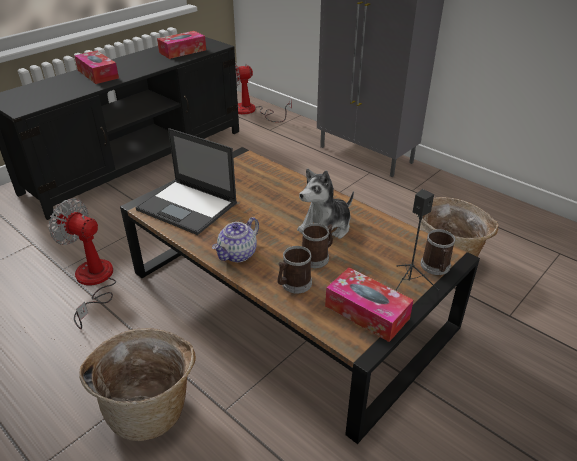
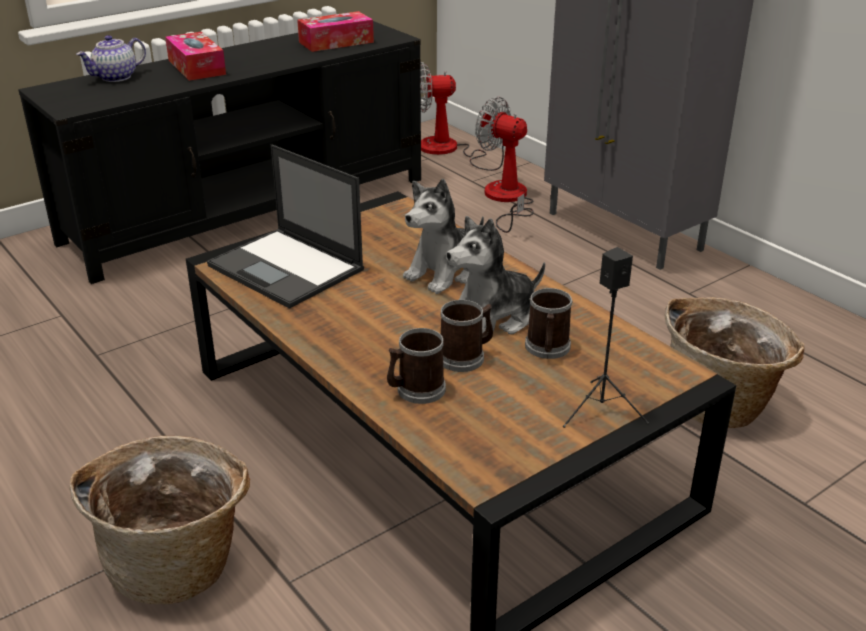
camera: 10 degrees right, 5 degrees down
(93, 282) = (136, 379): fan -> fan (506, 200)
(238, 254) = (342, 341): teapot -> teapot (116, 77)
(288, 200) = (446, 273): none -> plush toy
(367, 312) = (519, 441): tissue box -> none
(436, 267) = (656, 391): mug -> mug (547, 349)

